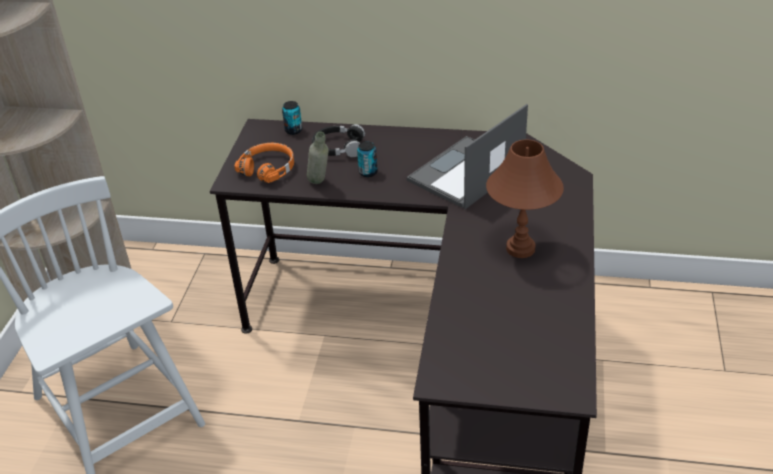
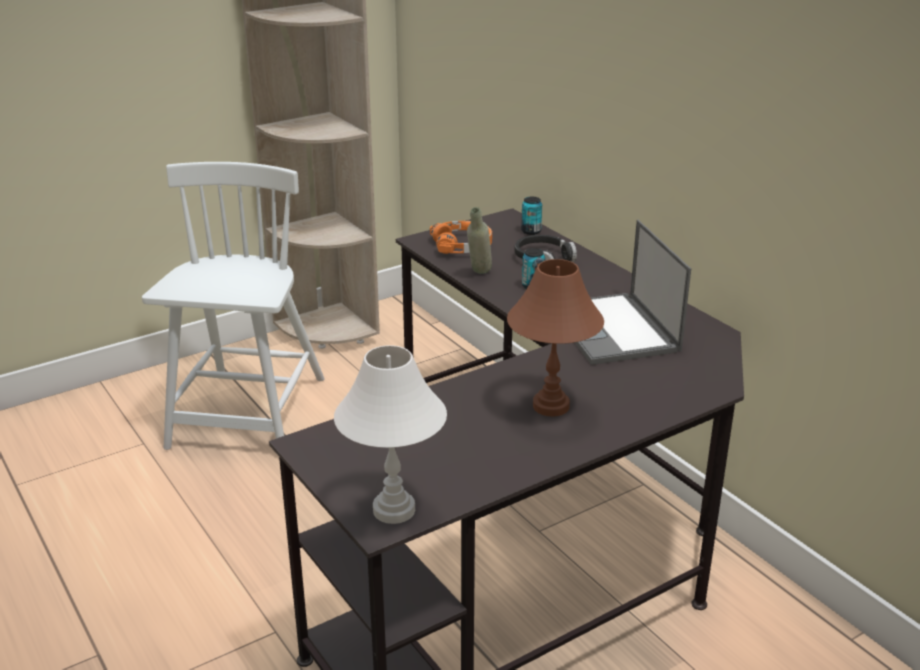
camera: 45 degrees right, 10 degrees down
(465, 174) = (614, 330): laptop -> laptop turned 105 degrees counterclockwise
(561, 378) = (393, 509): none -> white table lamp

